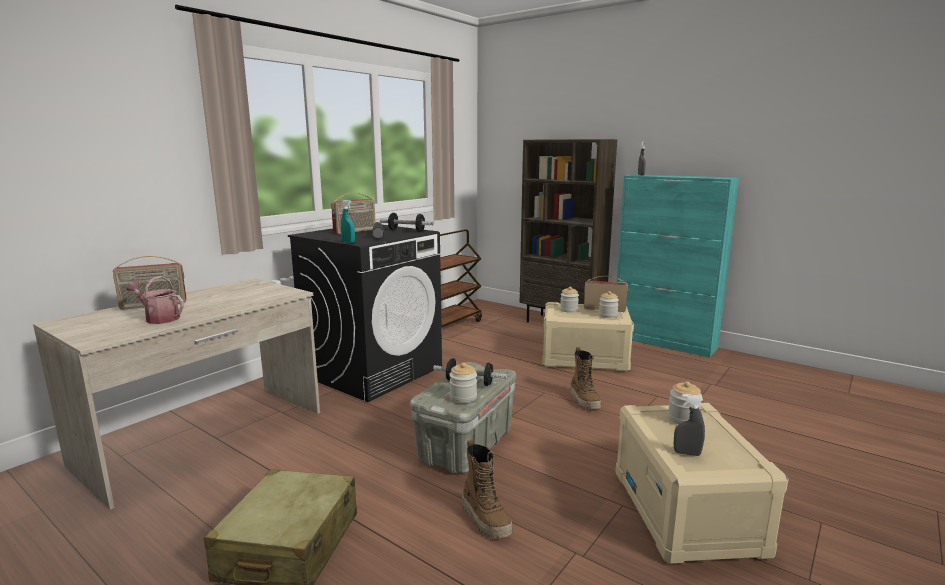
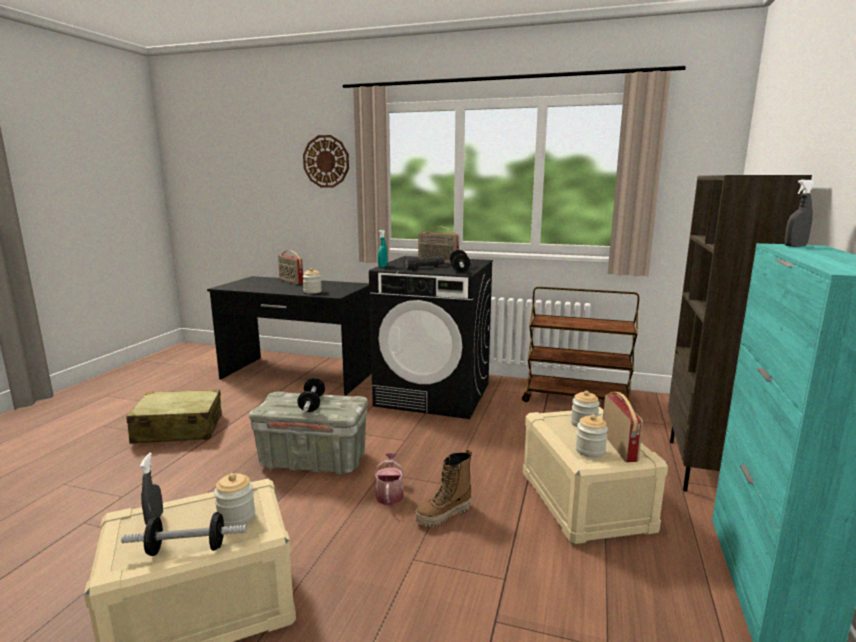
camera: 70 degrees right, 0 degrees up
(136, 115) = (326, 161): none -> wall clock
(159, 318) = (264, 287): watering can -> watering can (389, 494)
(205, 438) = (297, 375): beige desk -> black desk
(463, 397) = (280, 406): jar -> jar (312, 292)
(486, 520) = (200, 489): boot -> none
(727, 437) = (187, 549): none -> dumbbell

